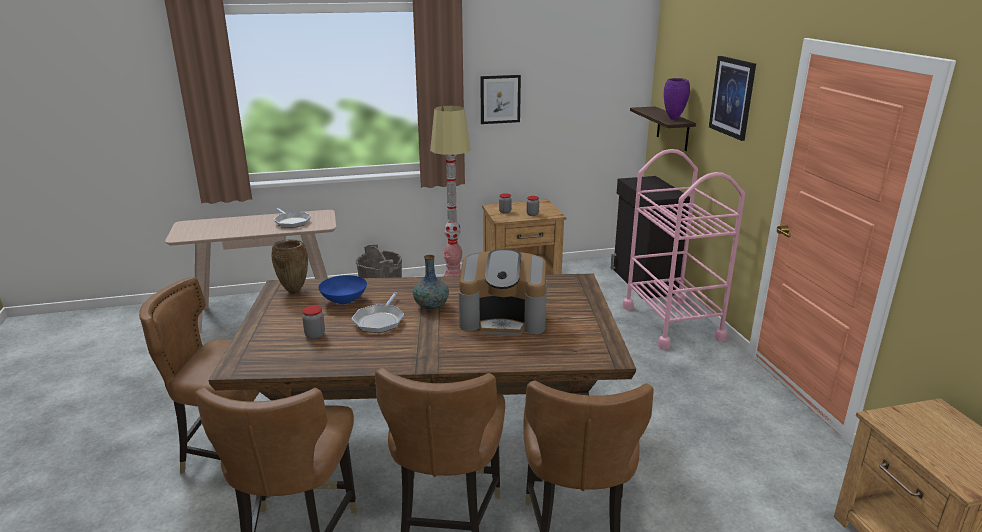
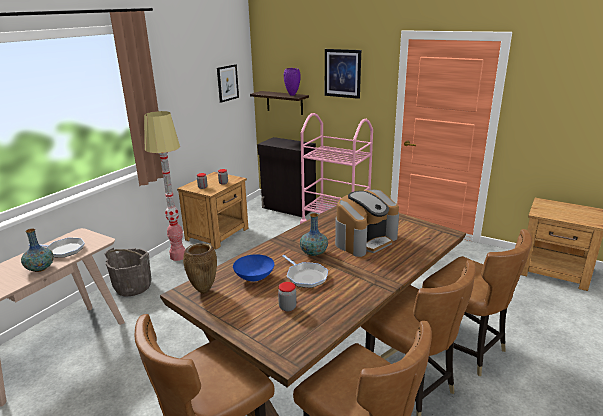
camera: 45 degrees left, 0 degrees up
(256, 229) = (40, 268): none -> vase
(500, 99) = (175, 101): picture -> picture (227, 83)

